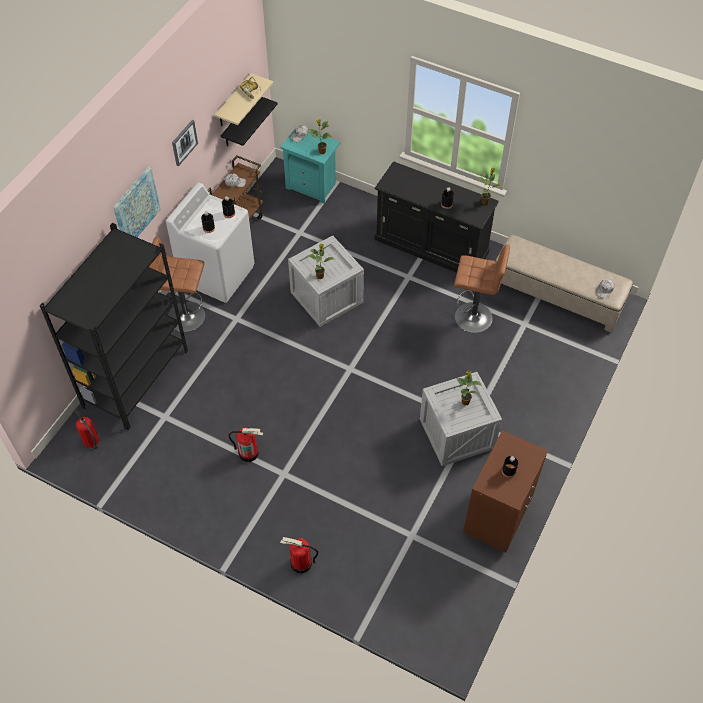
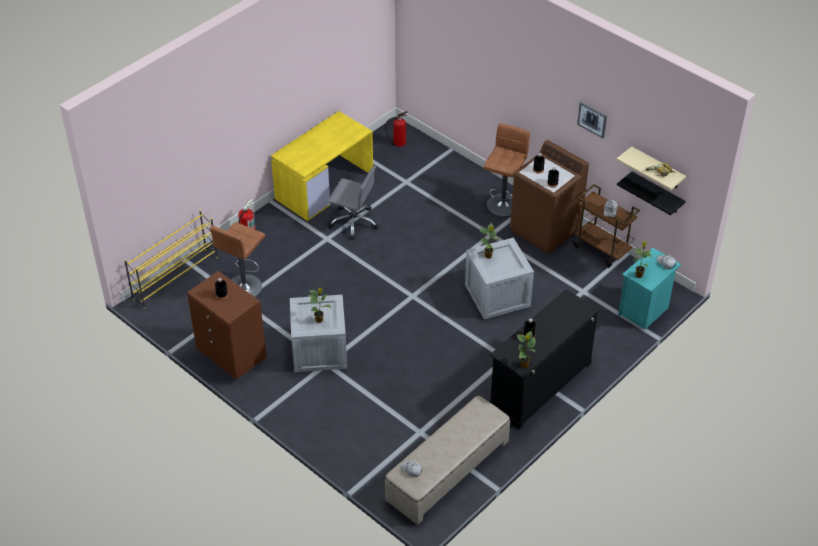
camera: 105 degrees right, 10 degrees down
(136, 207) = (531, 94): picture -> none
(136, 378) = (448, 170): black bookcase -> none
(190, 502) = (324, 186): none -> yellow desk
(217, 274) = (545, 229): white washing machine -> brown washing machine
(248, 453) = (354, 222): fire extinguisher -> grey office chair
(398, 623) = (176, 278): none -> yellow shoe rack
(473, 318) = (440, 395): brown stool -> brown stool (243, 287)

